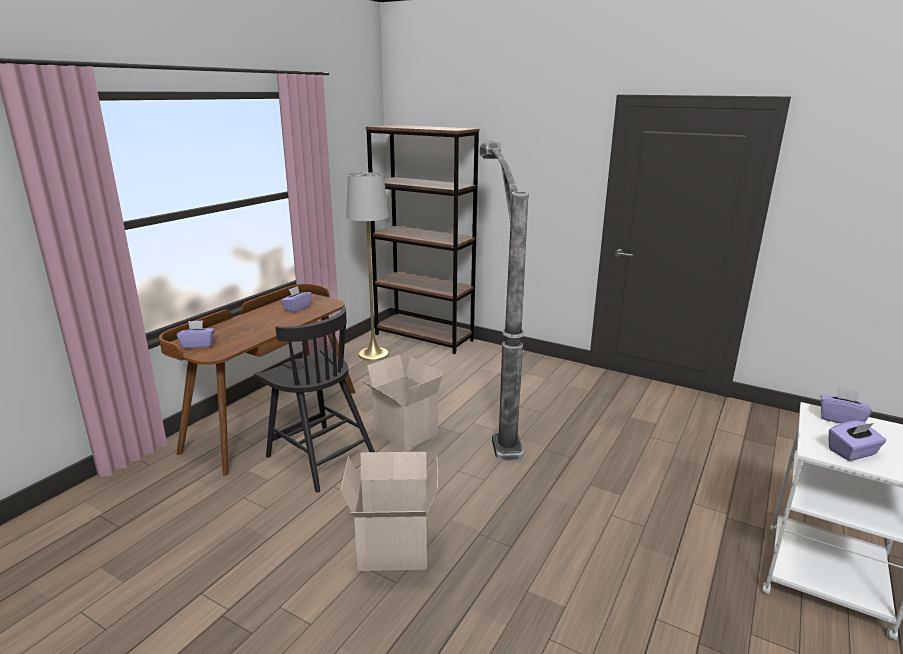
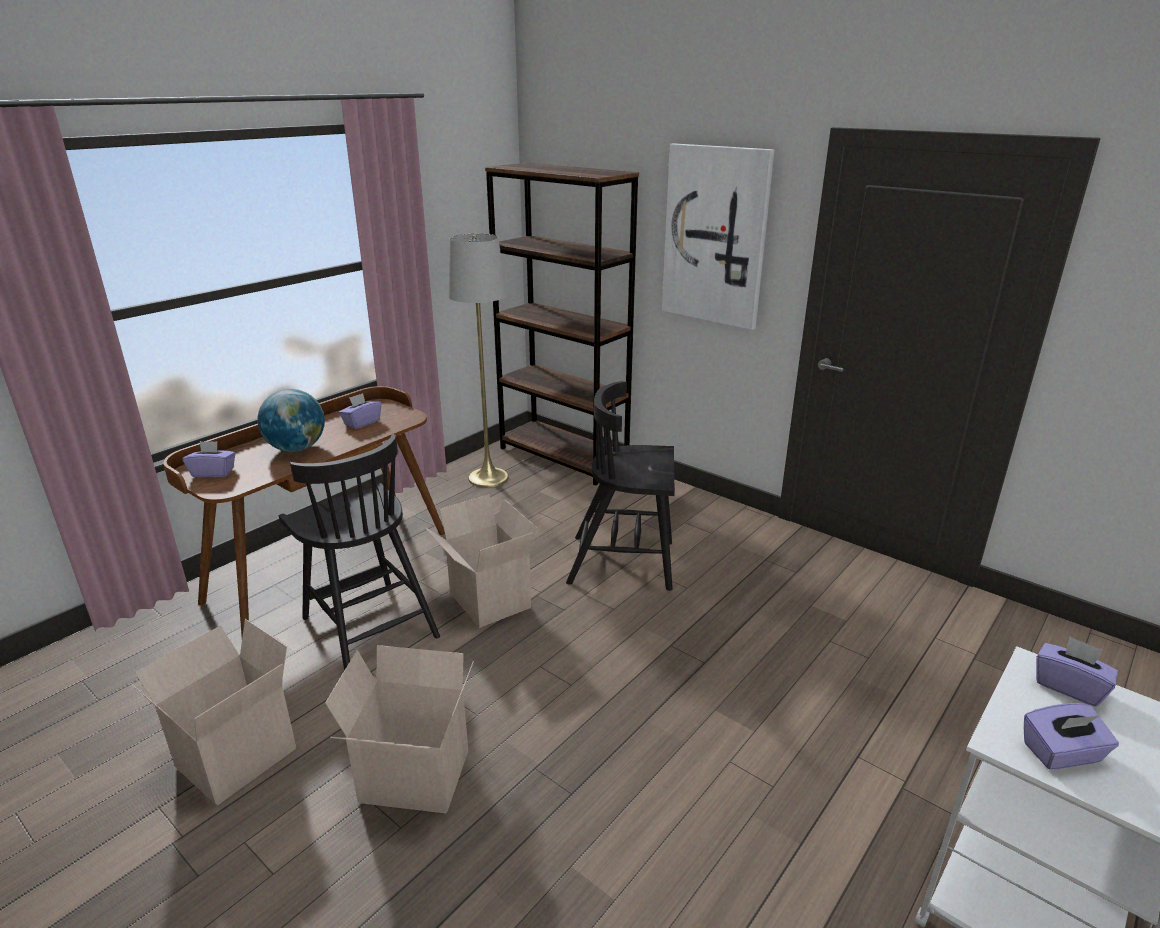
camera: 10 degrees right, 5 degrees up
(250, 551) = (236, 755): none -> cardboard box
(256, 326) = (297, 448): none -> globe
(493, 400) = (624, 562): floor lamp -> black chair
(536, 170) = (715, 236): none -> picture

